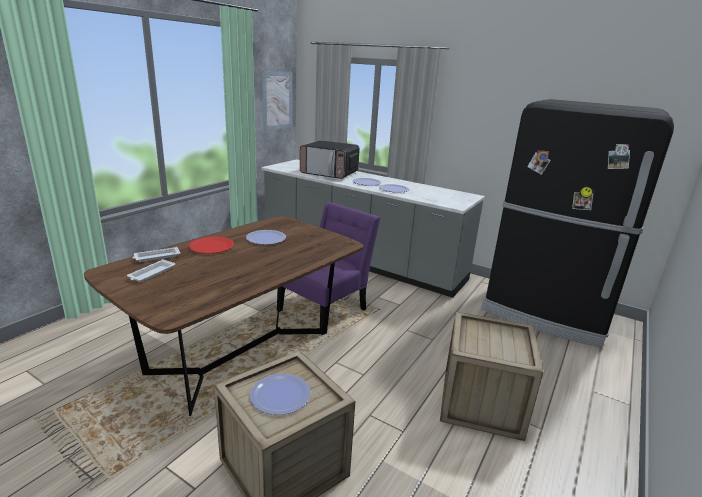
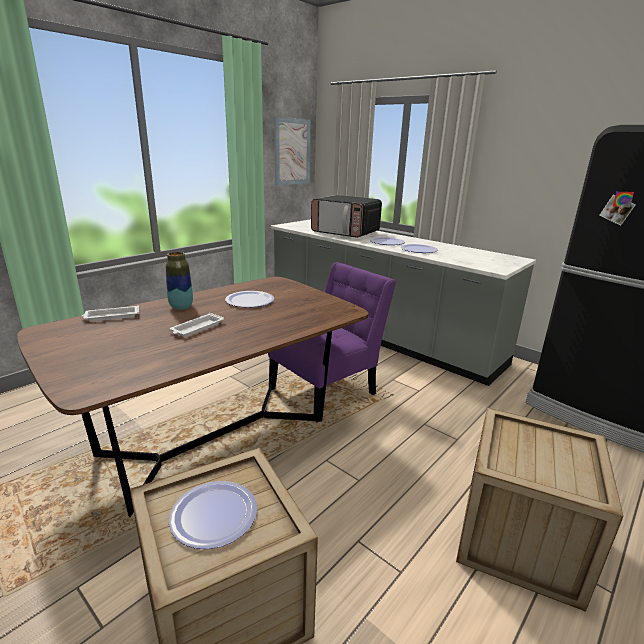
camera: 10 degrees right, 0 degrees up
(151, 273) = (94, 335): white tray -> white tray (197, 328)
(211, 246) = (181, 307): red plate -> vase

